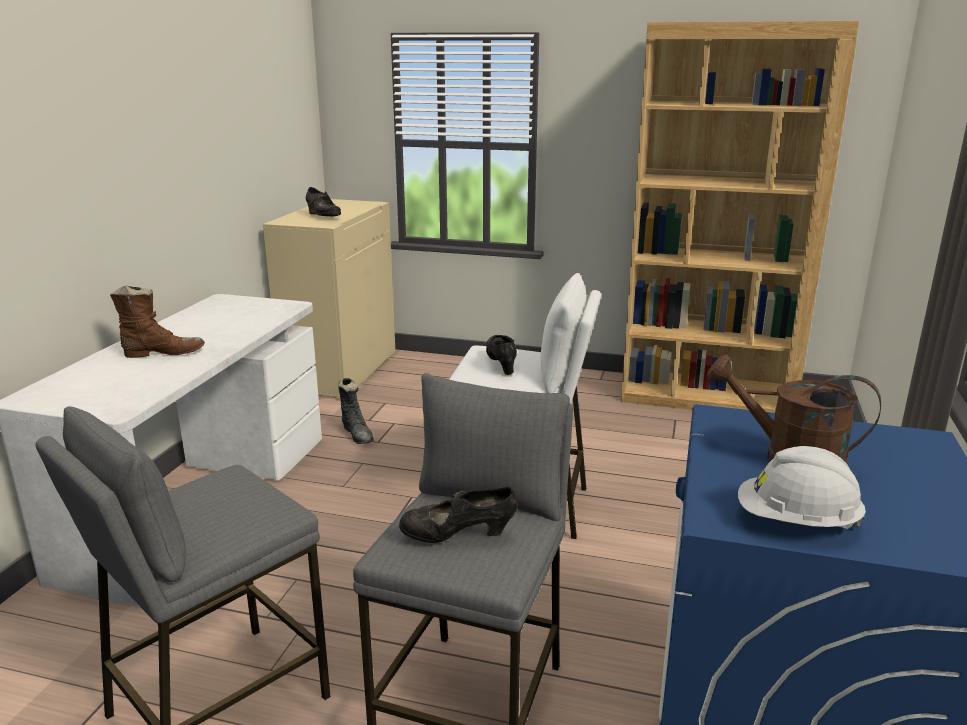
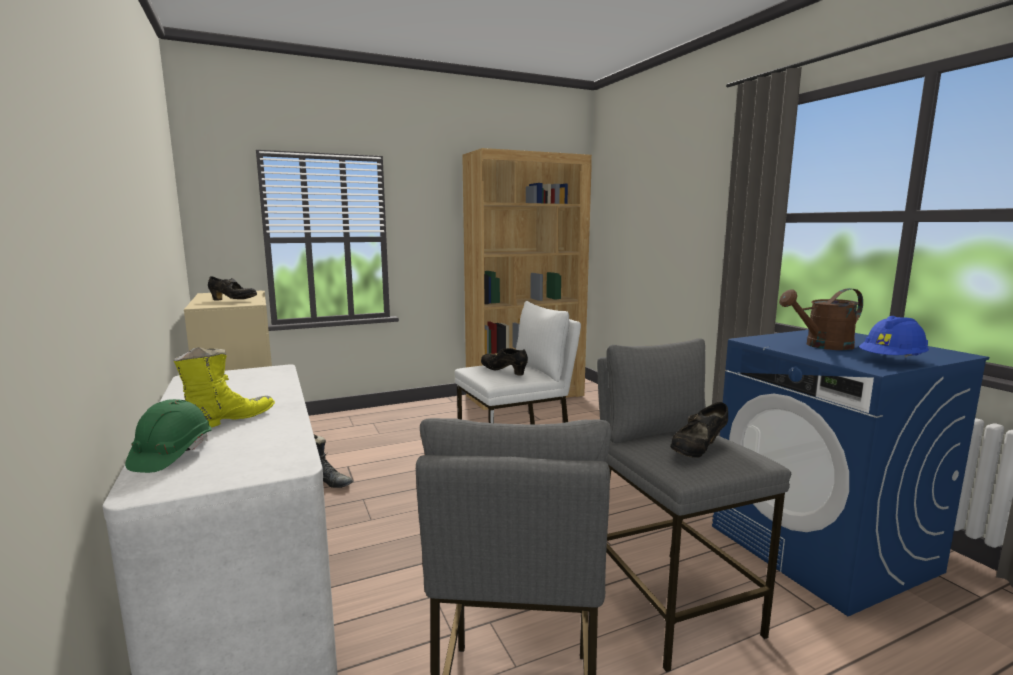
camera: 40 degrees left, 10 degrees down
(82, 374) = (171, 455): none -> green hard hat
(163, 353) = (230, 420): brown boot -> yellow boot
(796, 522) = (892, 361): white hard hat -> blue hard hat

